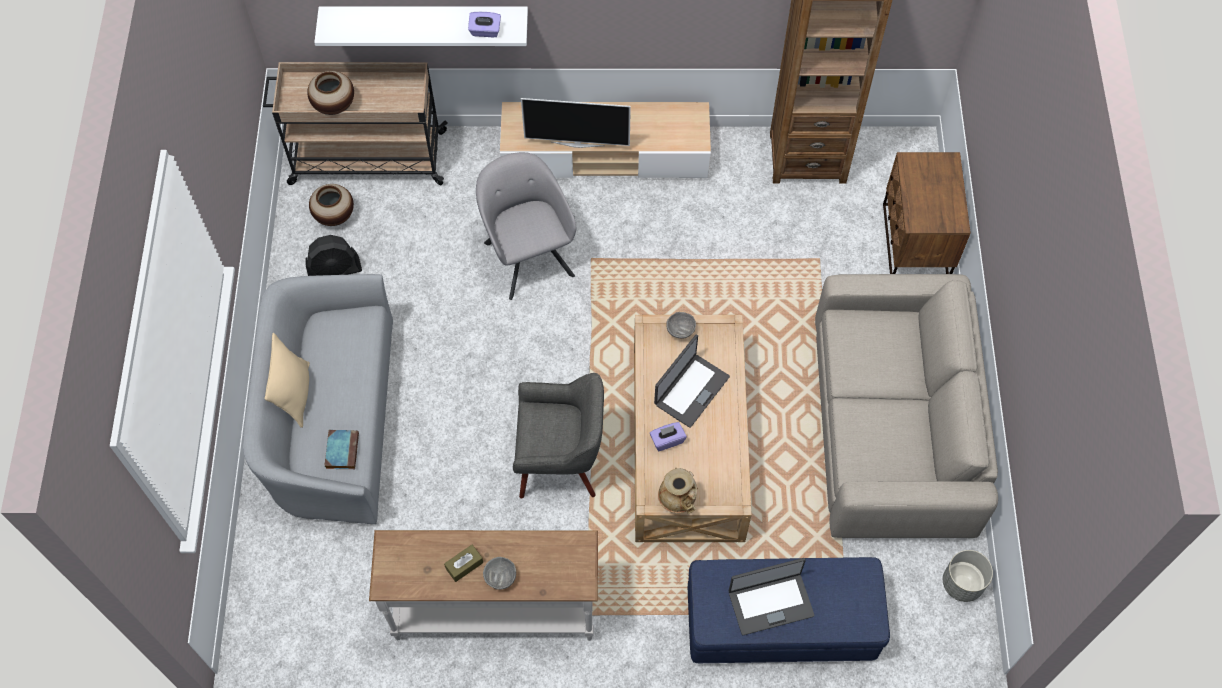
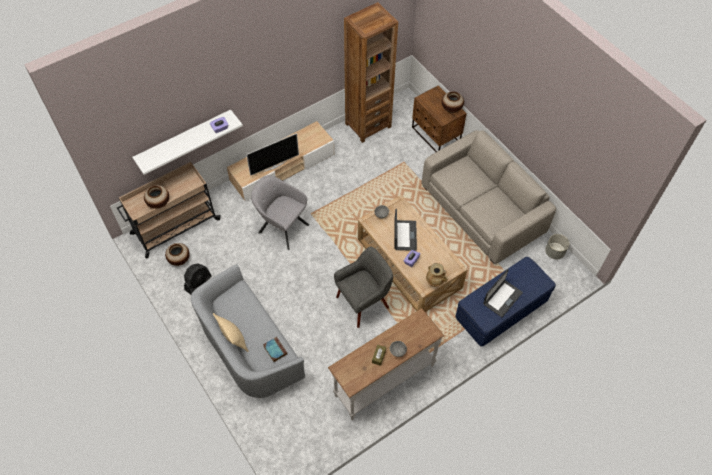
camera: 35 degrees left, 5 degrees down
(948, 210) = (451, 109): none -> vase

